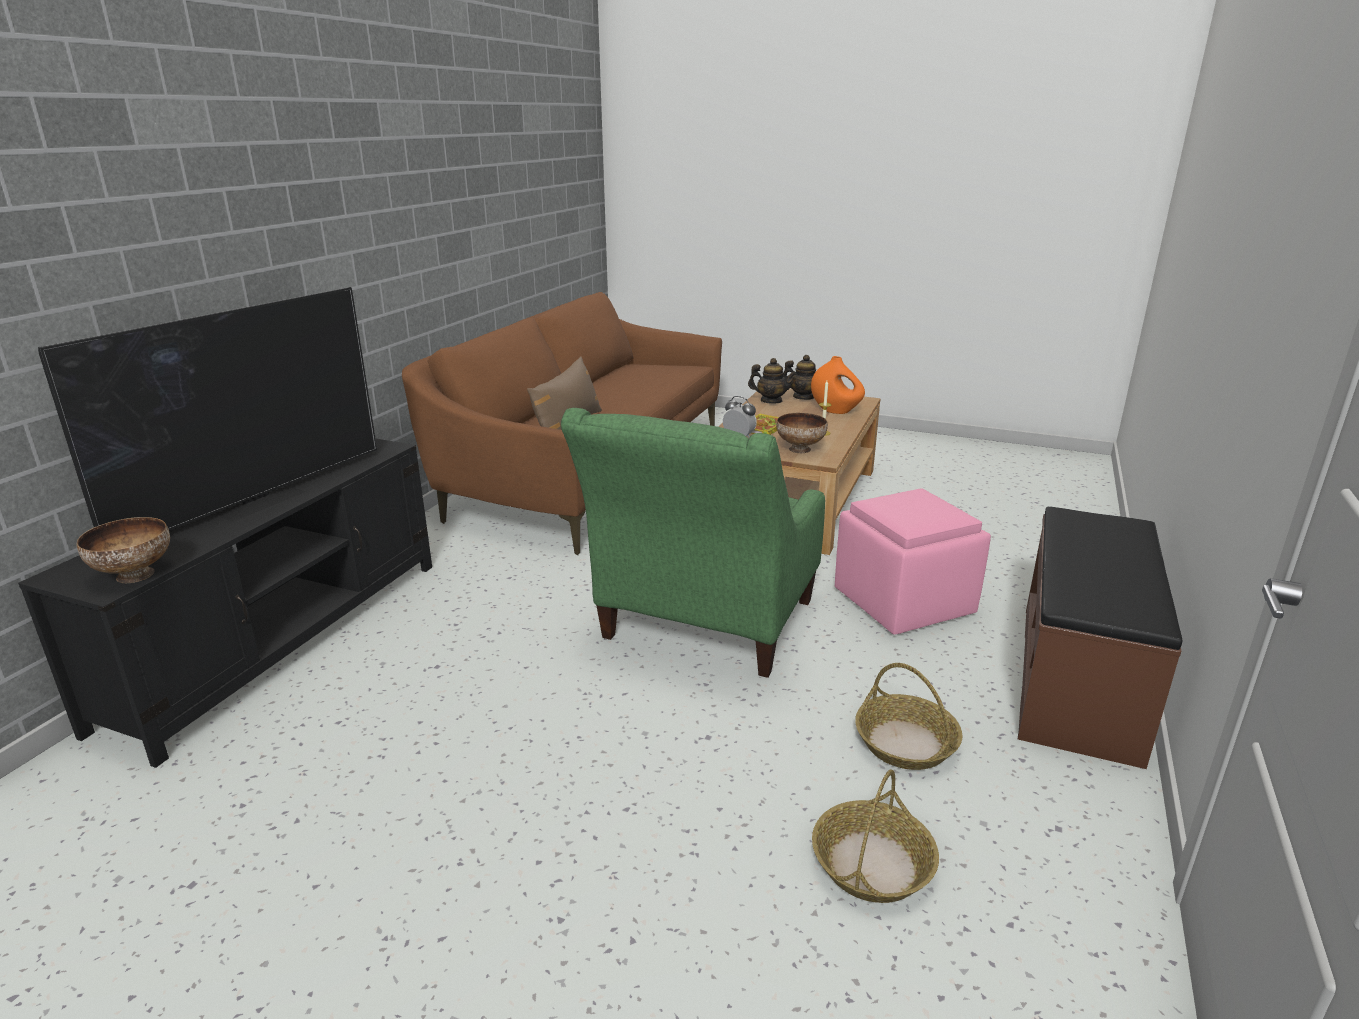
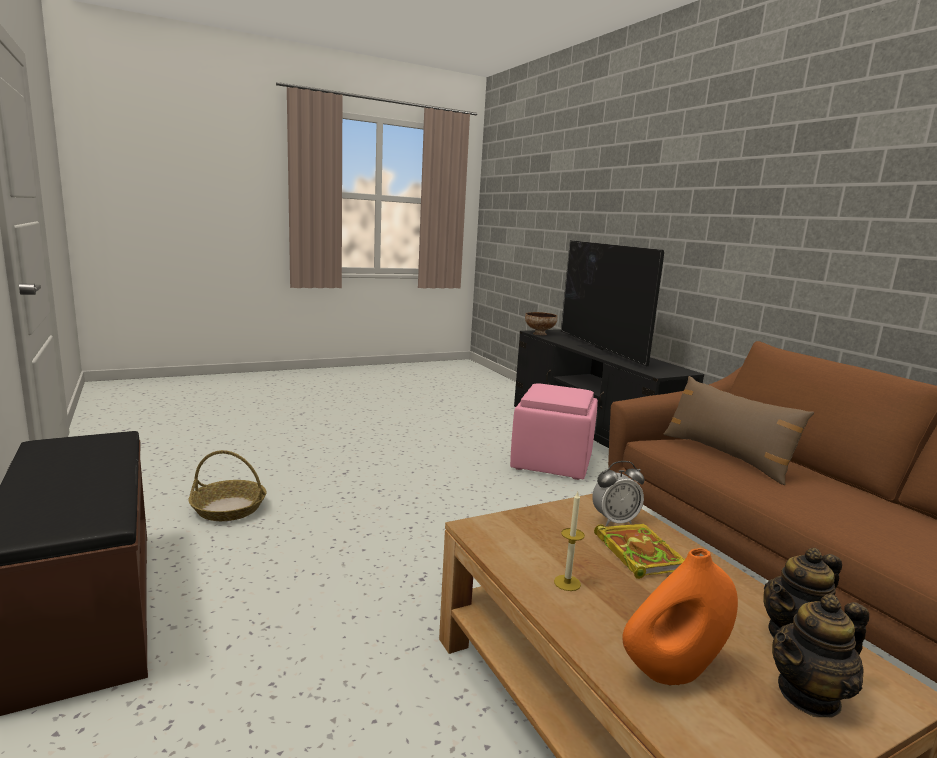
camera: 130 degrees right, 10 degrees down
(703, 627) = (432, 516): green armchair -> none
(800, 449) = (527, 533): bowl -> none
(872, 863) = (219, 465): basket -> none
(901, 602) = (304, 614): pink ottoman -> pink ottoman (552, 462)

